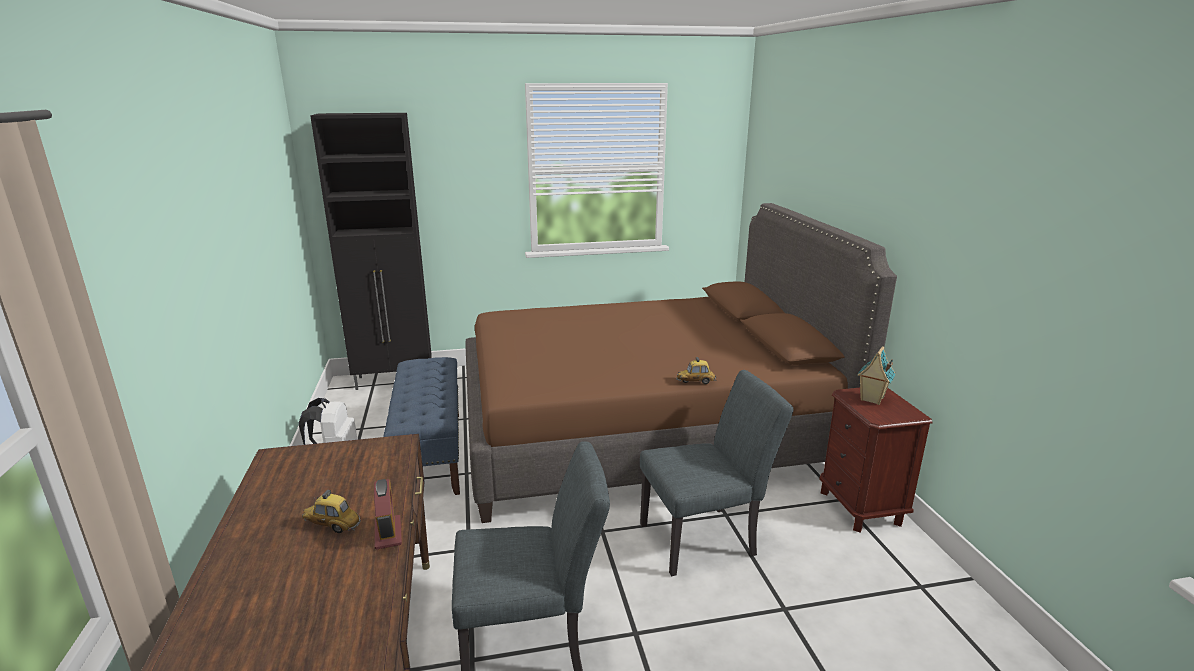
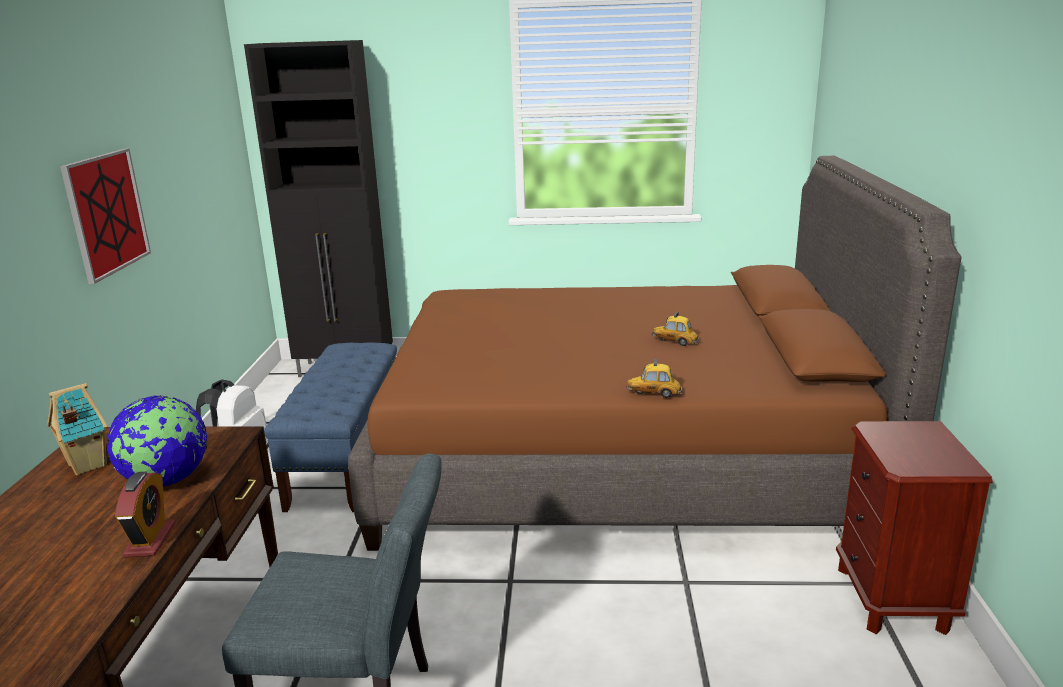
camera: 15 degrees right, 0 degrees up
(236, 265) = (106, 213): none -> picture
(332, 525) = (98, 522): toy car -> toy car (675, 342)
(368, 485) = (167, 481): none -> globe
(706, 538) = (644, 609): grey chair -> none
(871, 399) = (907, 439): toy house -> toy house (86, 465)

